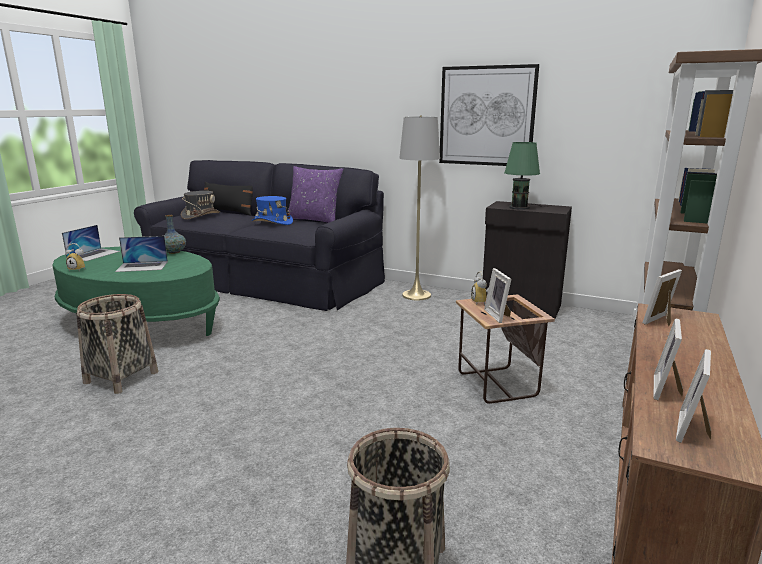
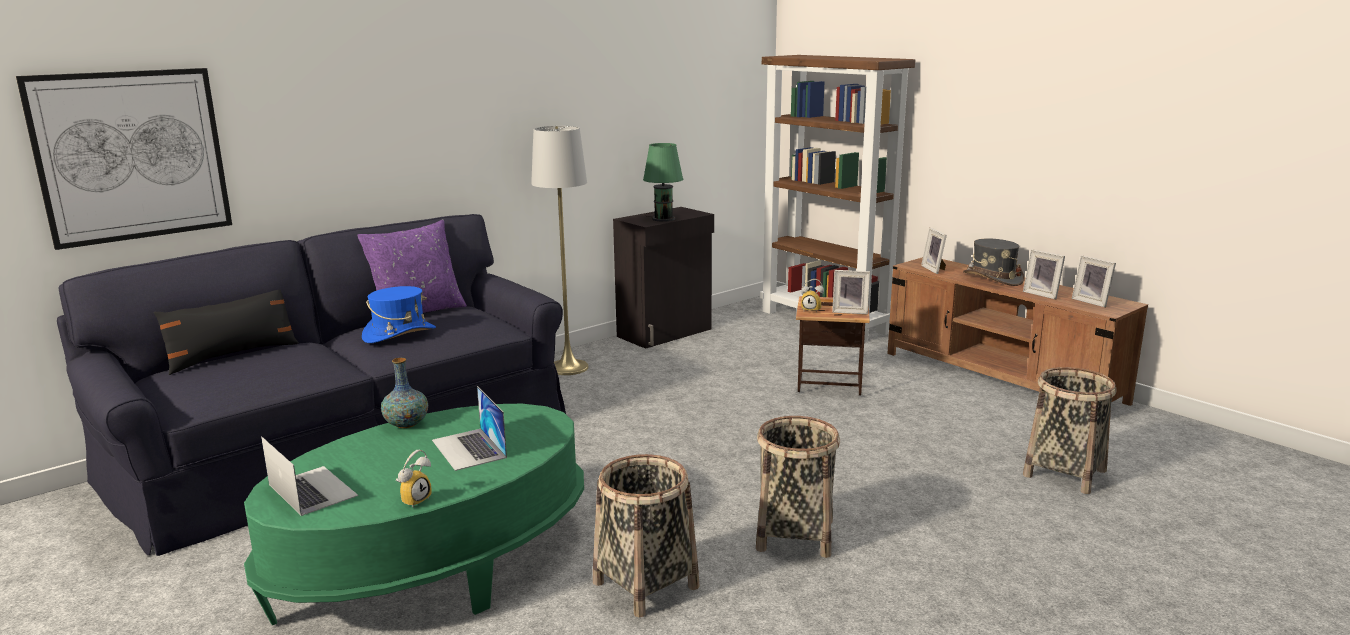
camera: 65 degrees left, 0 degrees up
(142, 266) = (469, 449): laptop -> laptop turned 135 degrees clockwise
(194, 415) = (794, 535): none -> basket
(200, 216) = (238, 374): grey hat -> grey hat (992, 278)
(486, 116) = (591, 118): picture -> picture (131, 156)

